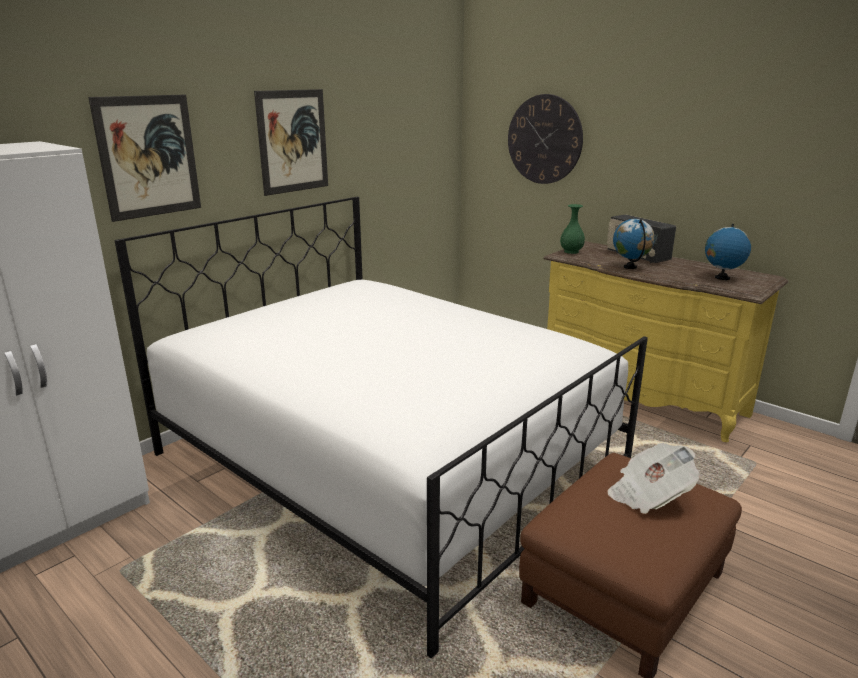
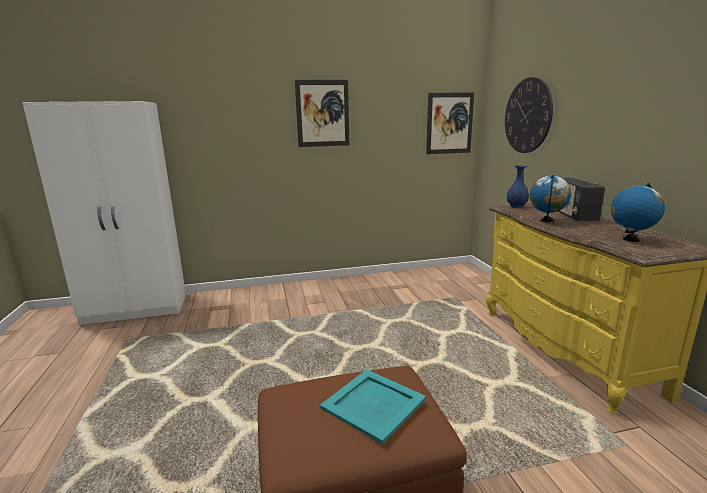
camera: 35 degrees right, 5 degrees down
(148, 156) = (220, 116): picture -> picture (449, 123)
(385, 462) = (310, 332): white bed -> none
(571, 251) = (516, 206): green vase -> blue vase
(649, 495) = (372, 403): newspaper -> turquoise tray

